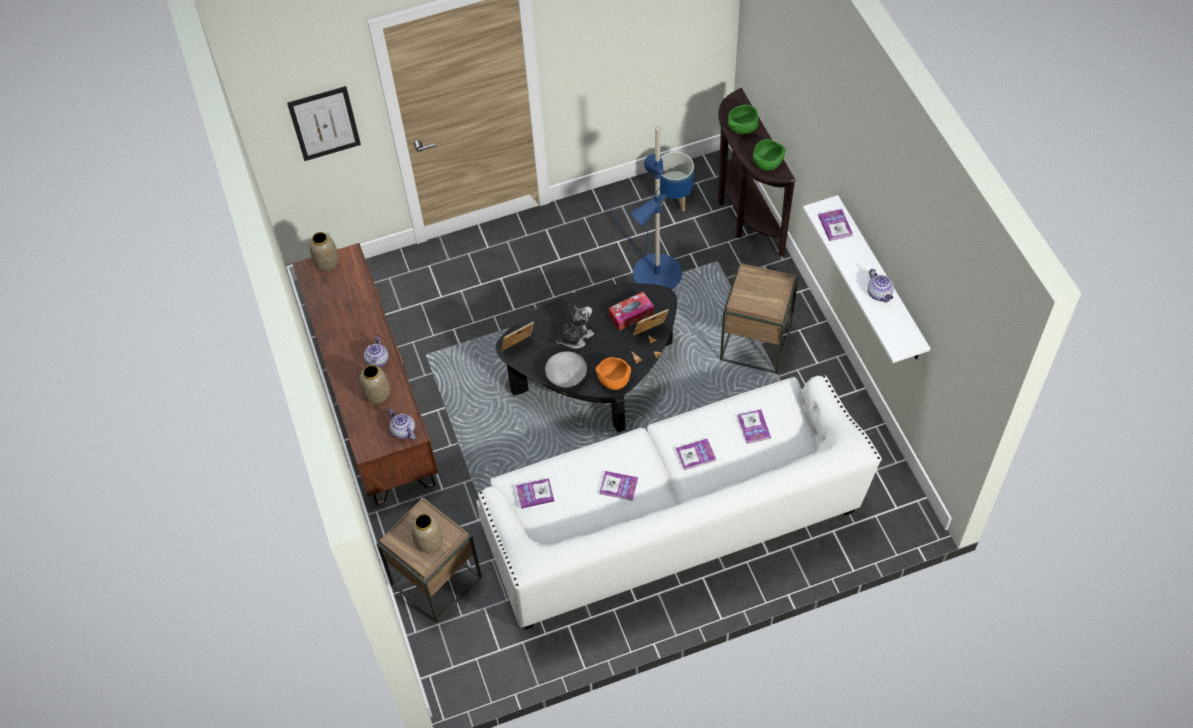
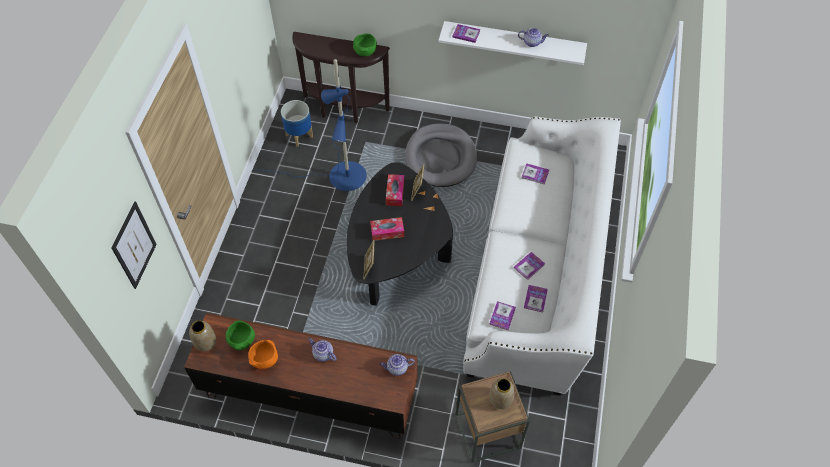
camera: 60 degrees left, 0 degrees up
(378, 395) = (353, 369): vase -> none
(566, 377) = (415, 254): grey bowl -> none
(575, 337) = (387, 232): plush toy -> tissue box
(613, 381) = (438, 230): orange bowl -> orange bowl (265, 361)
(696, 455) = (534, 213): book -> book (535, 299)
(742, 129) = (327, 48): green bowl -> green bowl (242, 341)
(756, 343) = (440, 157): brown side table -> grey dog bed

